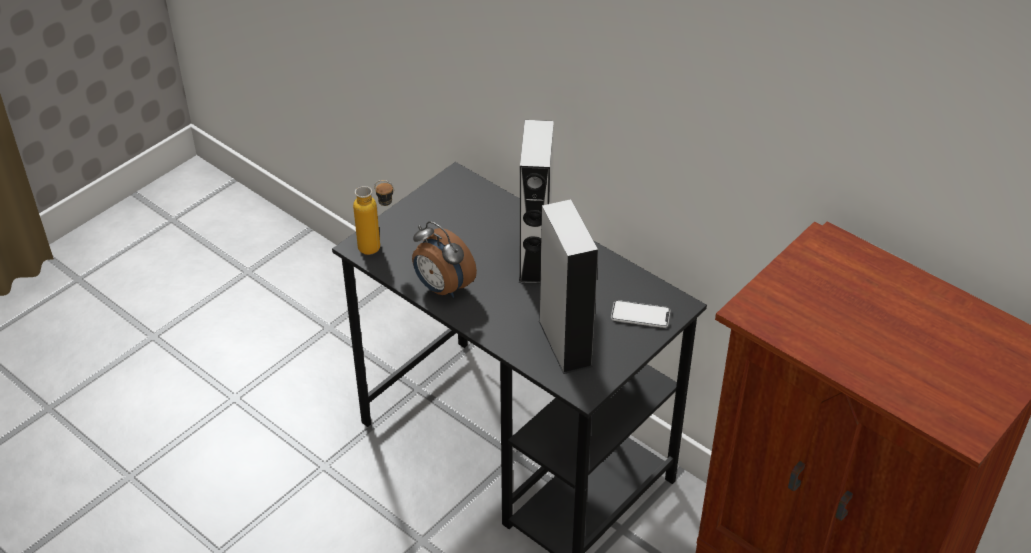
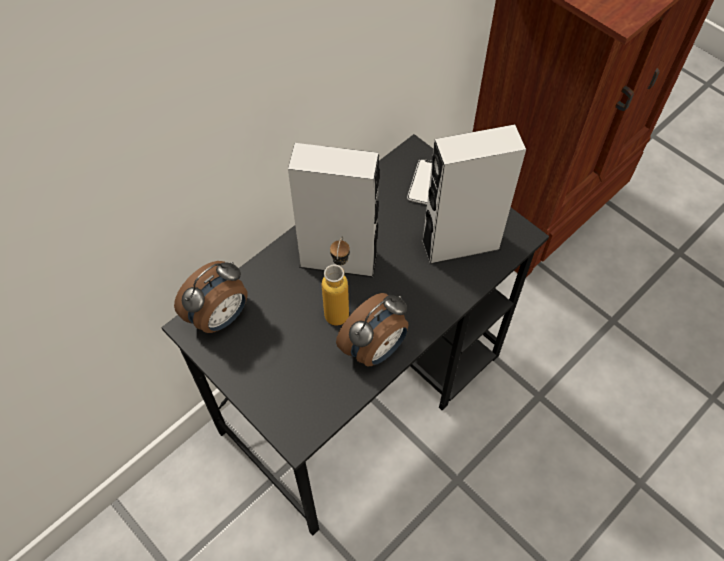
camera: 85 degrees left, 15 degrees up
(378, 249) = (304, 414): bottle -> bottle (339, 306)
(467, 192) = (220, 317): none -> alarm clock

